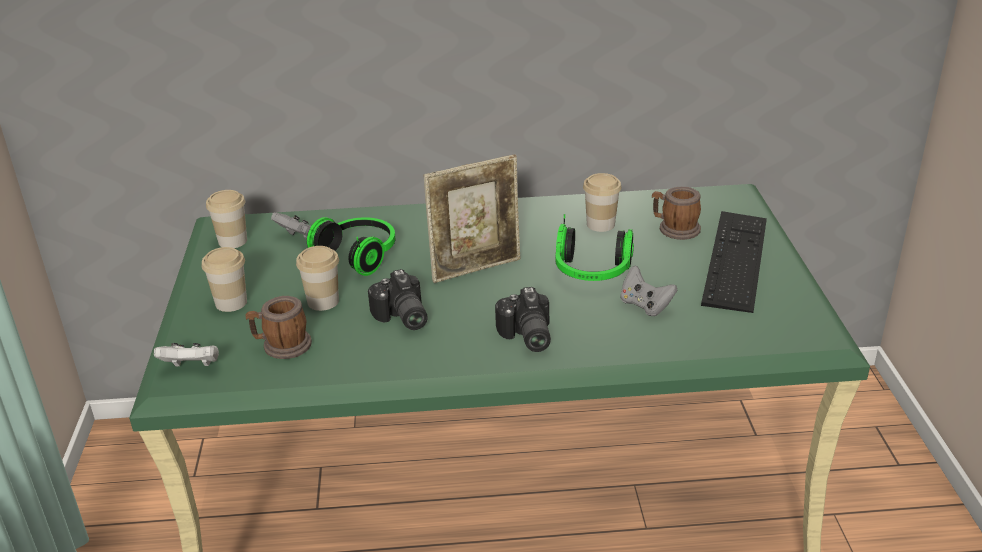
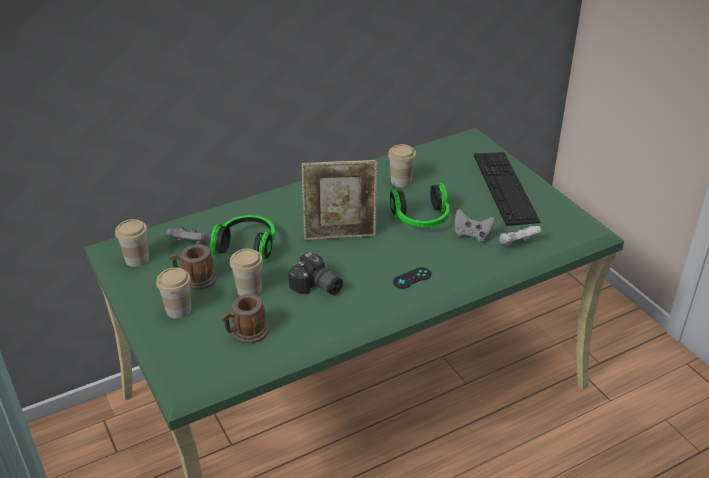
camera: 25 degrees left, 5 degrees up
(192, 367) = (191, 368): white game controller -> white game controller (516, 244)
(476, 268) = (340, 235): picture frame -> picture frame turned 45 degrees clockwise
(525, 337) = (412, 278): camera -> black game controller
(674, 229) = (452, 173): mug -> mug (195, 279)

